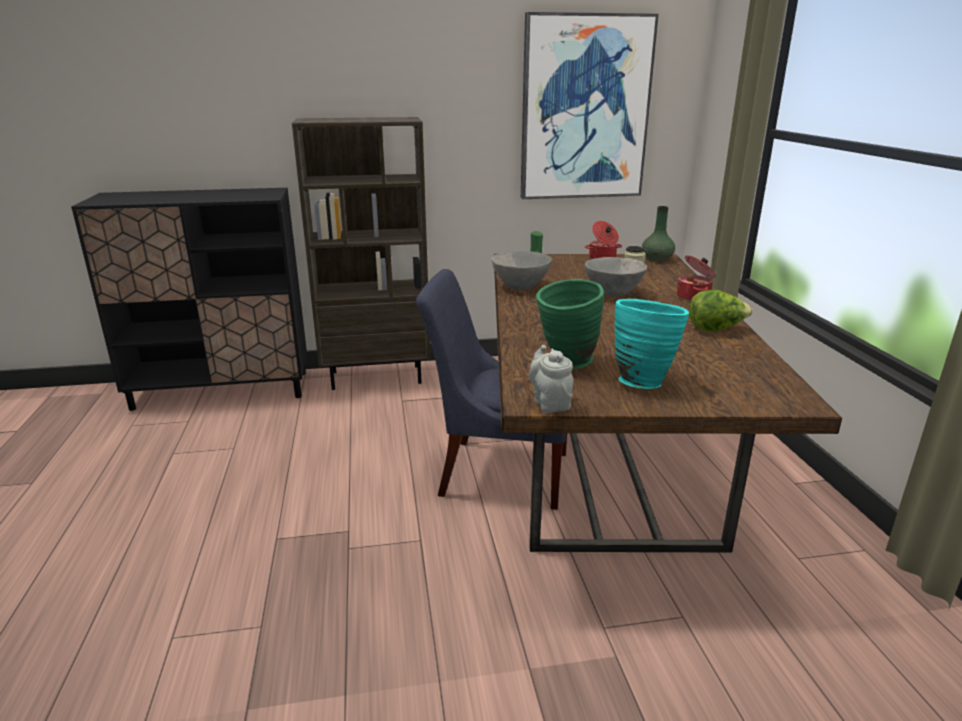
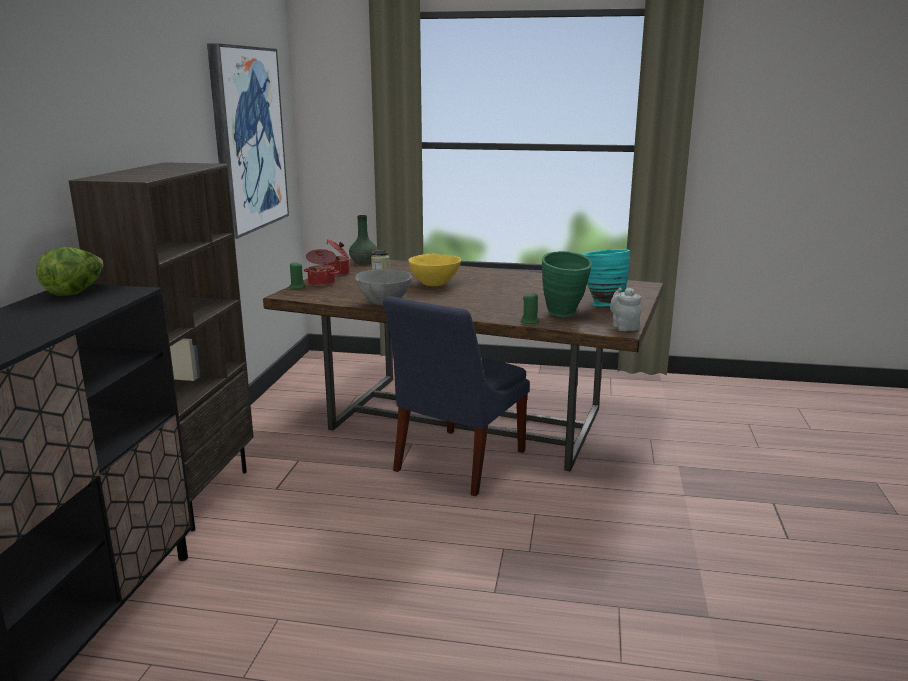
camera: 70 degrees left, 5 degrees down
(520, 350) = (530, 321): none -> green candle
(550, 402) = (624, 327): grey teapot -> grey teapot turned 75 degrees clockwise
(613, 294) = (434, 284): grey bowl -> yellow bowl
(694, 297) = (463, 270): cooking pot -> cooking pot (322, 282)
(715, 329) = (529, 277): lettuce -> lettuce (75, 292)

